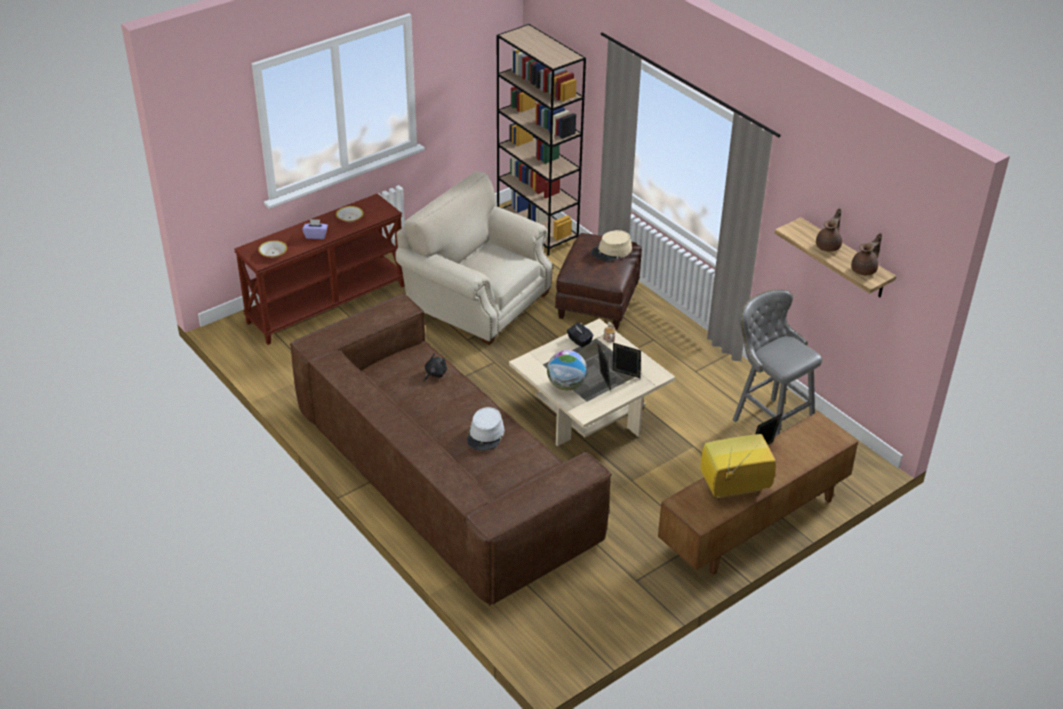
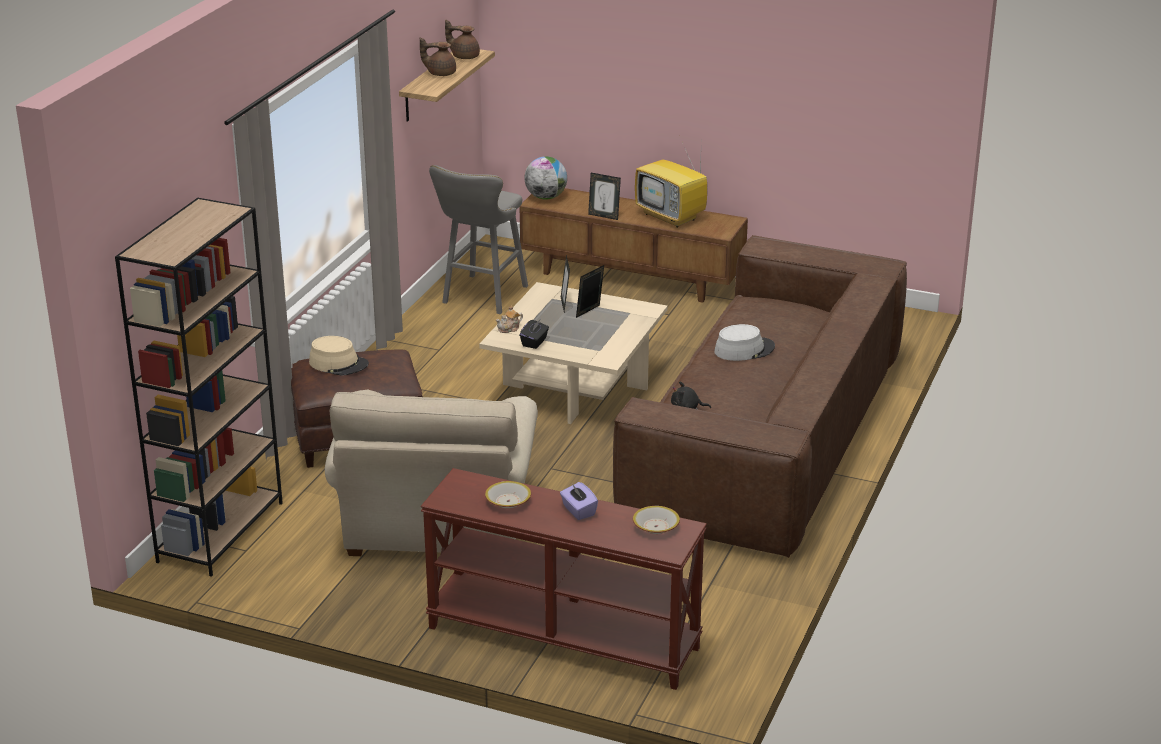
camera: 120 degrees left, 10 degrees down
(566, 385) = (618, 329): globe -> globe (546, 197)

